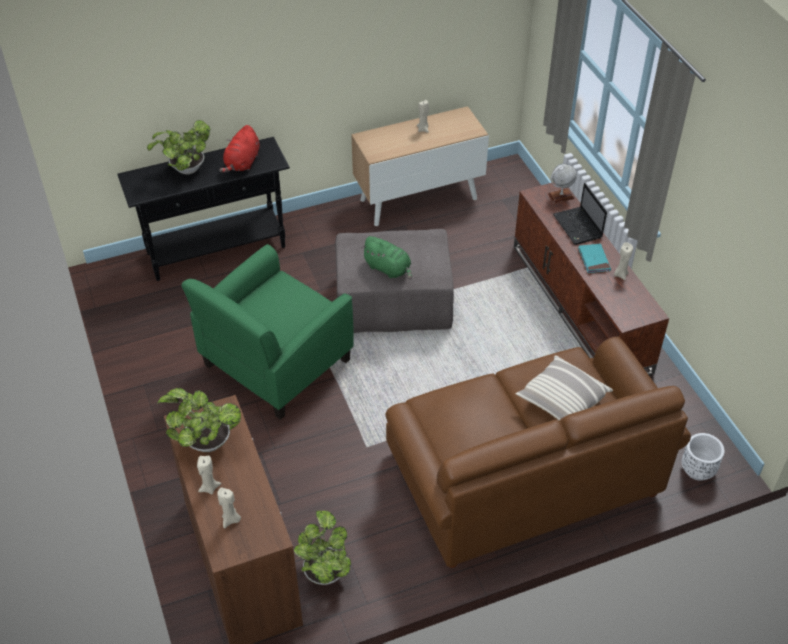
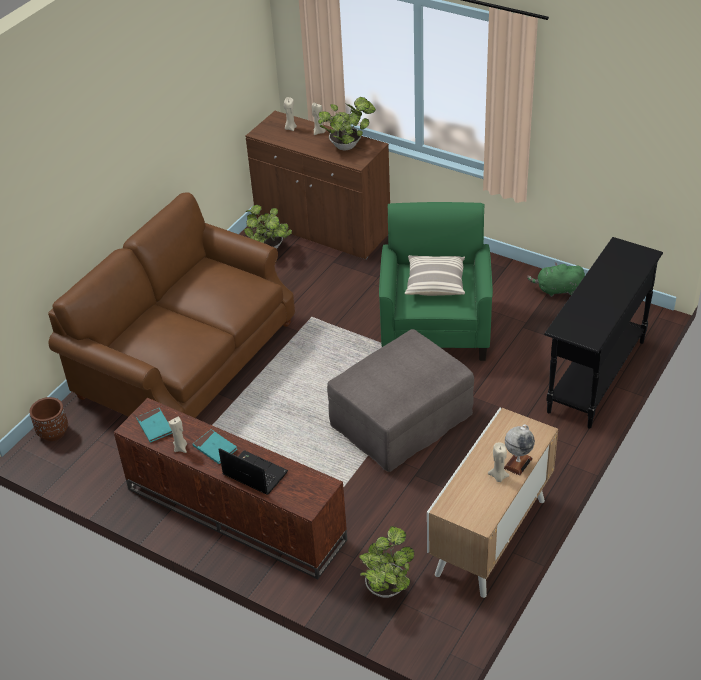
camera: 145 degrees right, 5 degrees down
(185, 170) = (618, 282): potted plant -> potted plant (387, 586)
(242, 163) = (584, 312): red plush toy -> none
(388, 269) = (390, 359): green plush toy -> green plush toy (557, 290)
(560, 196) = (297, 499): globe -> globe (518, 463)
(562, 400) = (162, 328): pillow -> pillow (435, 283)
(631, 303) = (155, 426): none -> turquoise book
(697, 470) = (53, 432): white planter -> brown planter

